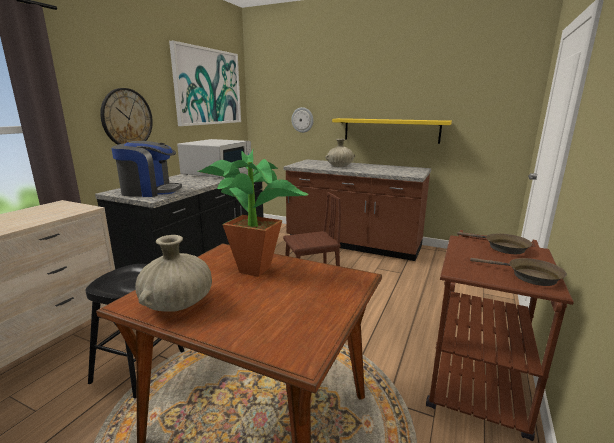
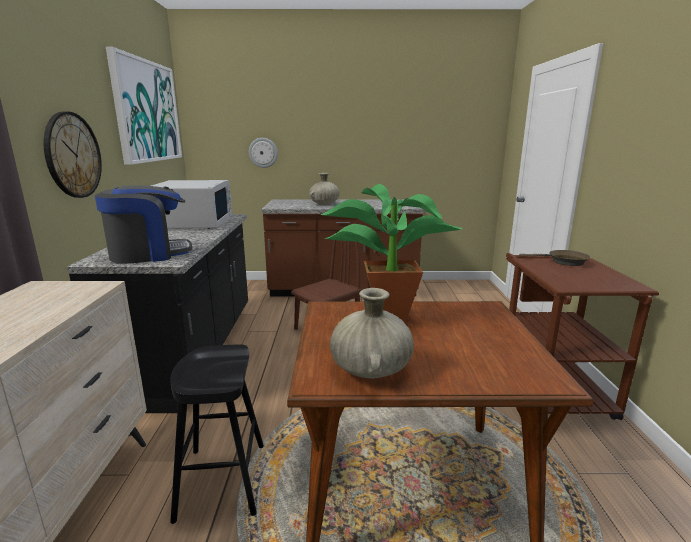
camera: 25 degrees left, 0 degrees up
(391, 130) = (369, 161): yellow shelf -> none
(529, 276) = (611, 280): brown frying pan -> none

